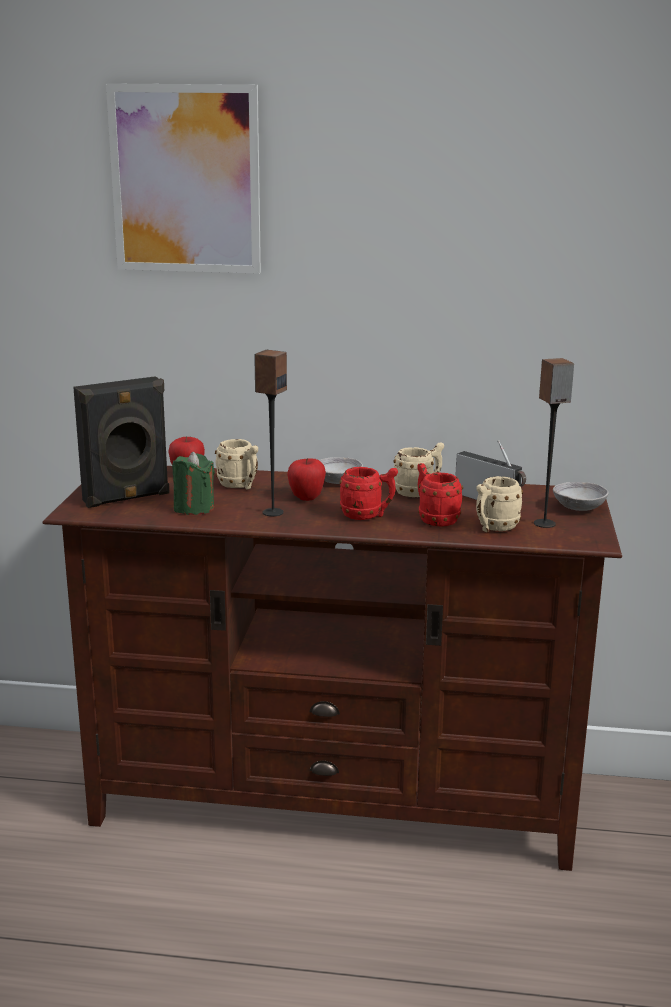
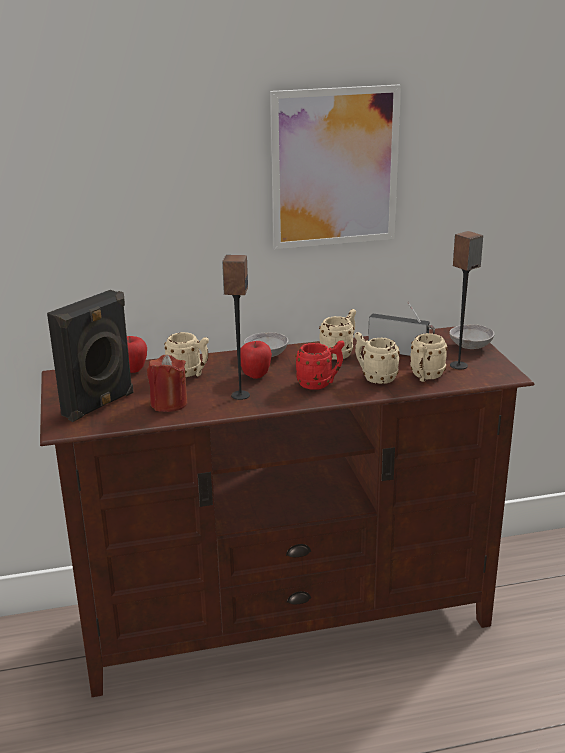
camera: 20 degrees left, 5 degrees up
(185, 180) = (103, 100): picture -> picture (334, 168)
(194, 508) = (169, 404): green candle -> red candle
(434, 519) = (374, 377): red mug -> beige mug

